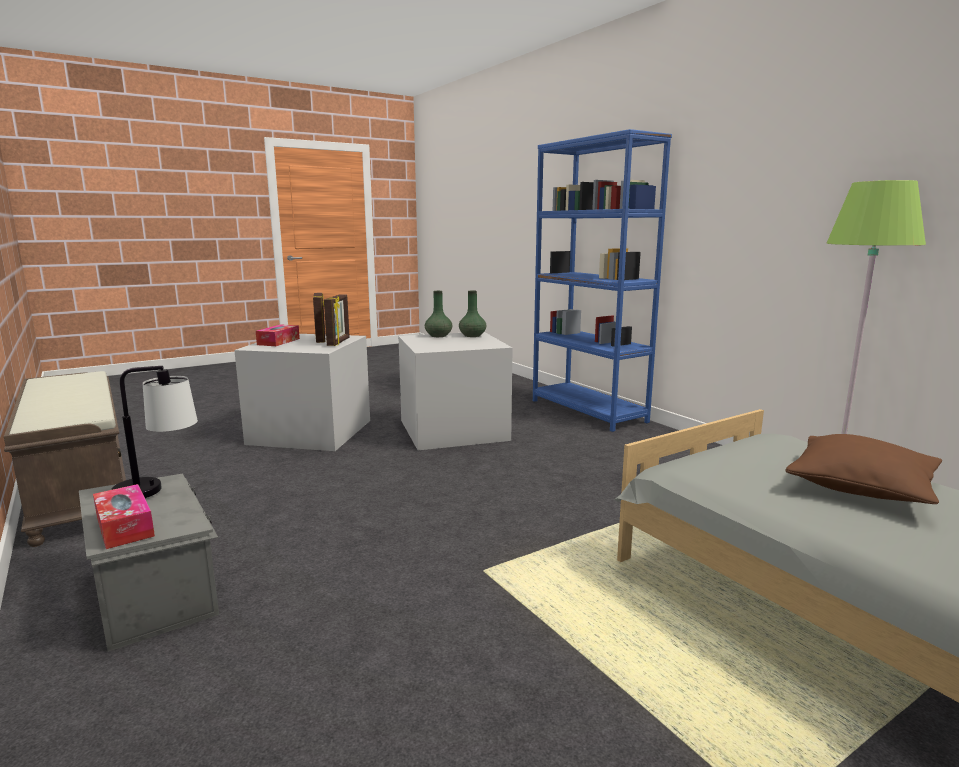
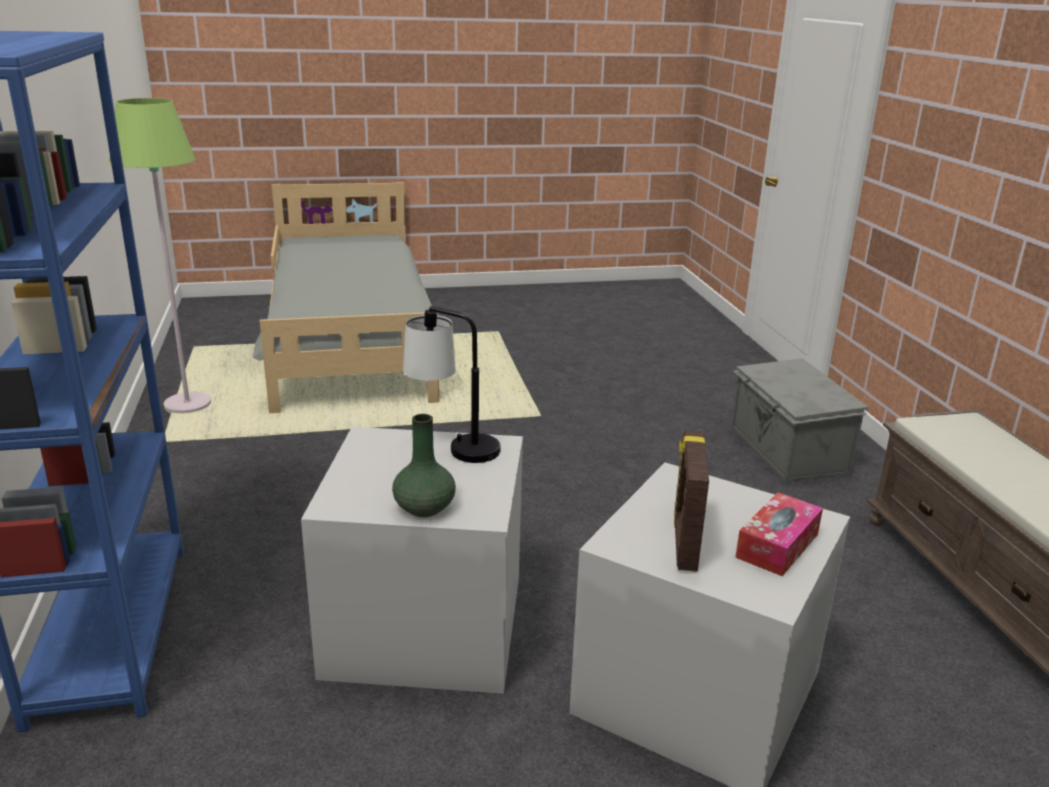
camera: 160 degrees left, 10 degrees up
(125, 526) = (796, 370): tissue box -> none
(159, 491) = (797, 395): table lamp -> table lamp (452, 447)
(339, 342) = (644, 514): picture frame -> none
(472, 335) = (357, 493): green vase -> none
(861, 487) = (332, 290): brown pillow -> none

